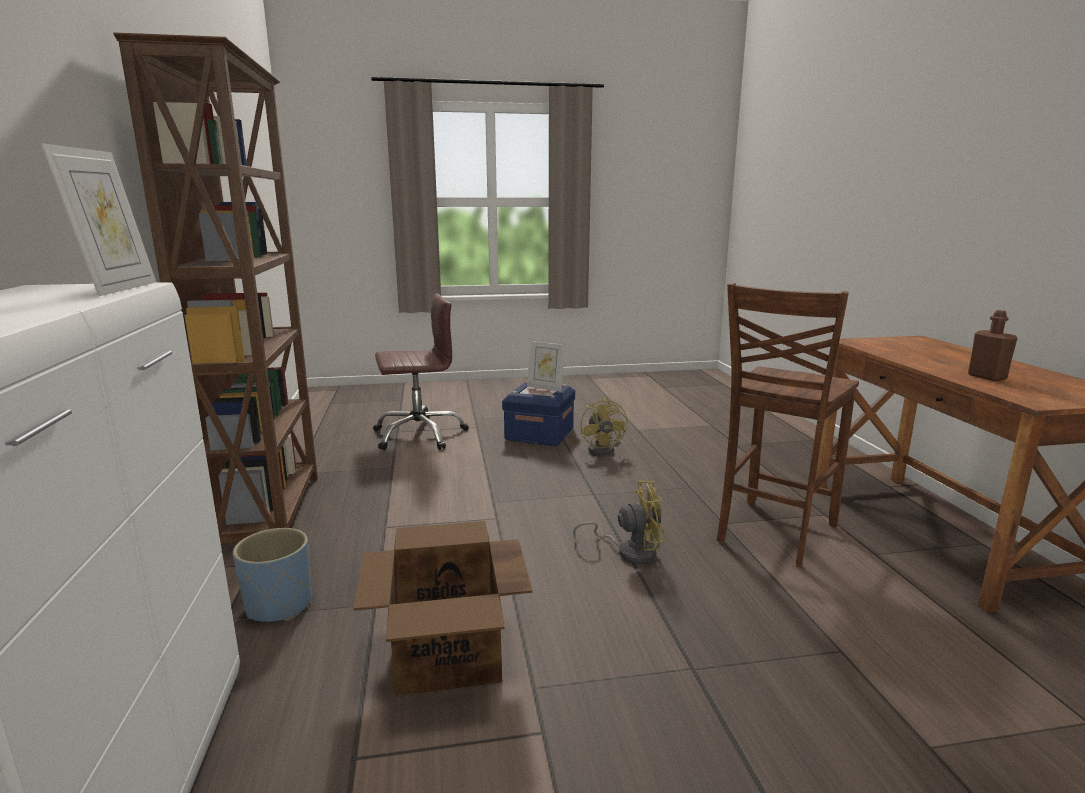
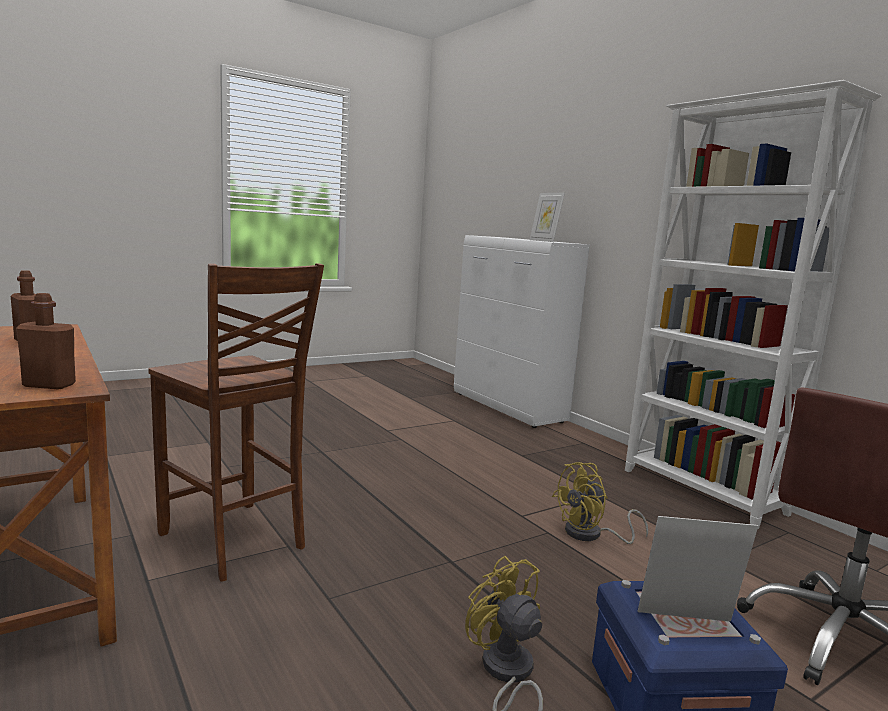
camera: 155 degrees right, 5 degrees down
(272, 513) = (702, 492): brown bookcase -> white bookcase
(278, 606) = (569, 449): blue planter -> none
(447, 655) = (454, 443): cardboard box -> none
(629, 551) = (380, 504): yellow fan -> yellow fan (591, 535)
(773, 533) = (234, 542): brown chair -> brown chair turned 120 degrees clockwise
(871, 343) = (49, 385): none -> brown bottle

